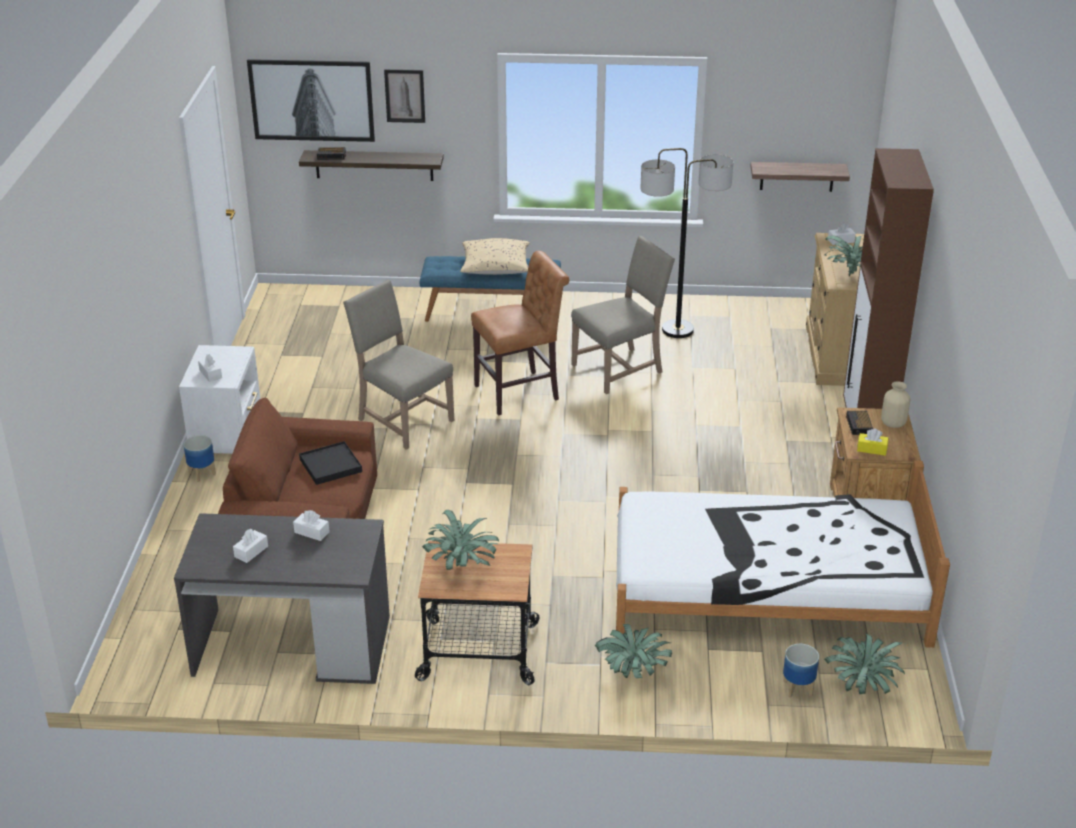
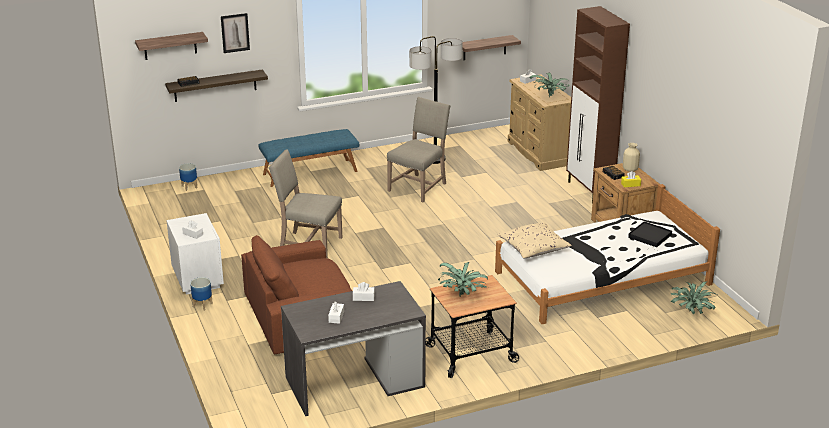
camera: 25 degrees left, 5 degrees down
(311, 100) = (170, 46): picture -> shelf
(331, 465) = (314, 270): black tray -> black tray (650, 236)
(495, 267) = (312, 140): beige pillow -> beige pillow (533, 248)
(521, 392) = (370, 212): brown chair -> none
(632, 671) = (567, 339): potted plant -> none
(797, 688) = (660, 323): planter -> planter (189, 187)

